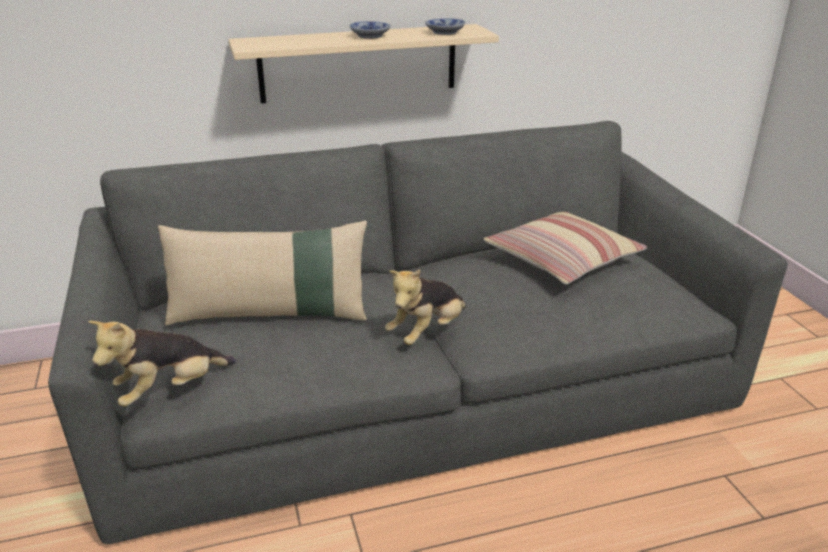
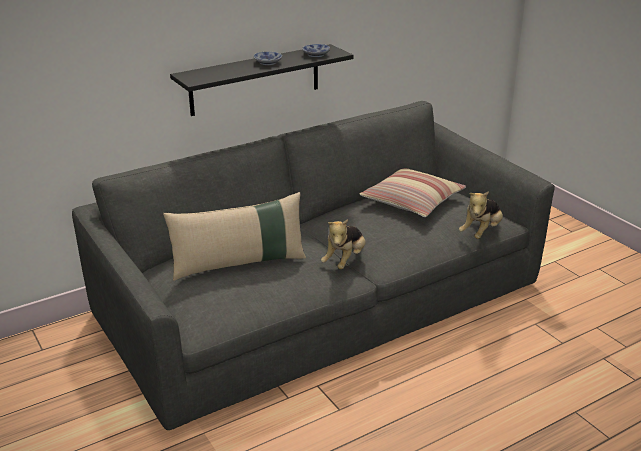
camera: 15 degrees left, 0 degrees up
(169, 390) = (204, 319): plush toy -> plush toy (481, 232)
(359, 63) = (255, 80): beige shelf -> black shelf

